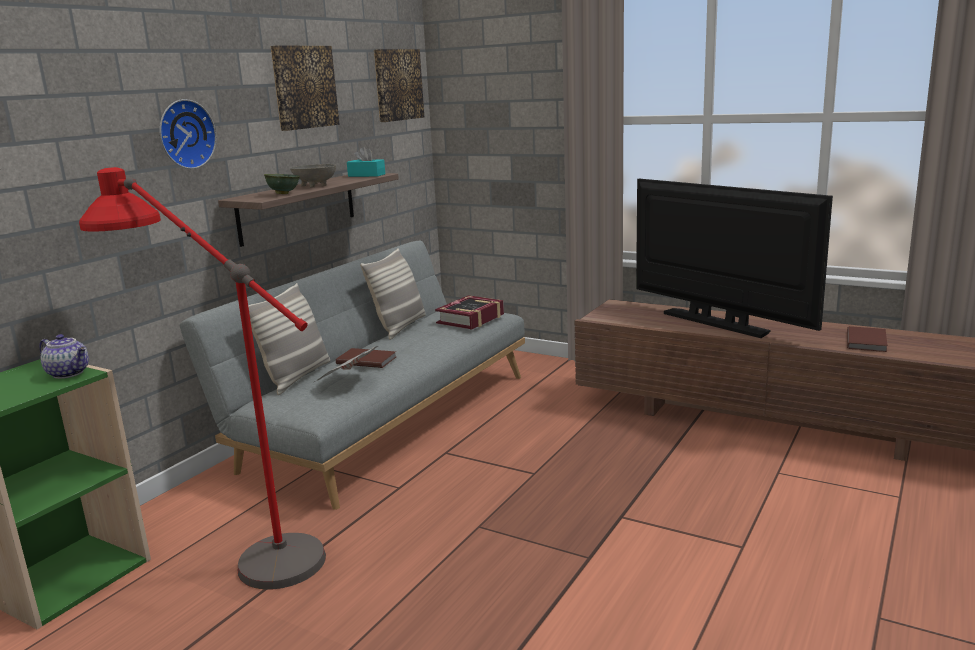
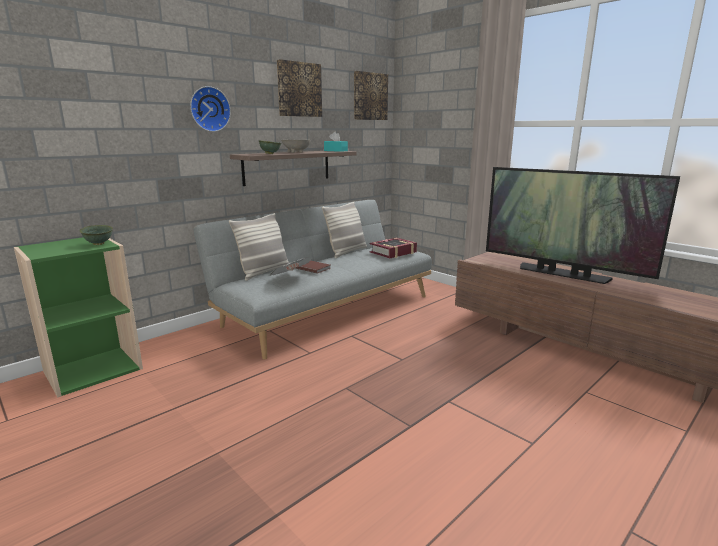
camera: 15 degrees right, 0 degrees up
(69, 373) = (99, 244): teapot -> green bowl
(238, 547) = (194, 371): red floor lamp -> none
(716, 322) = (562, 274): television -> television turned 150 degrees clockwise
(867, 341) = (683, 301): brown book -> none

